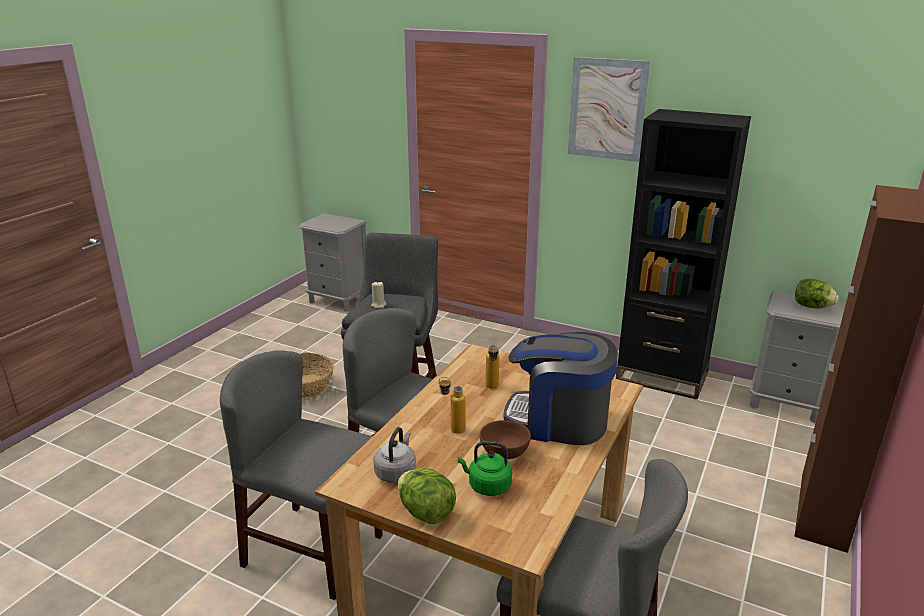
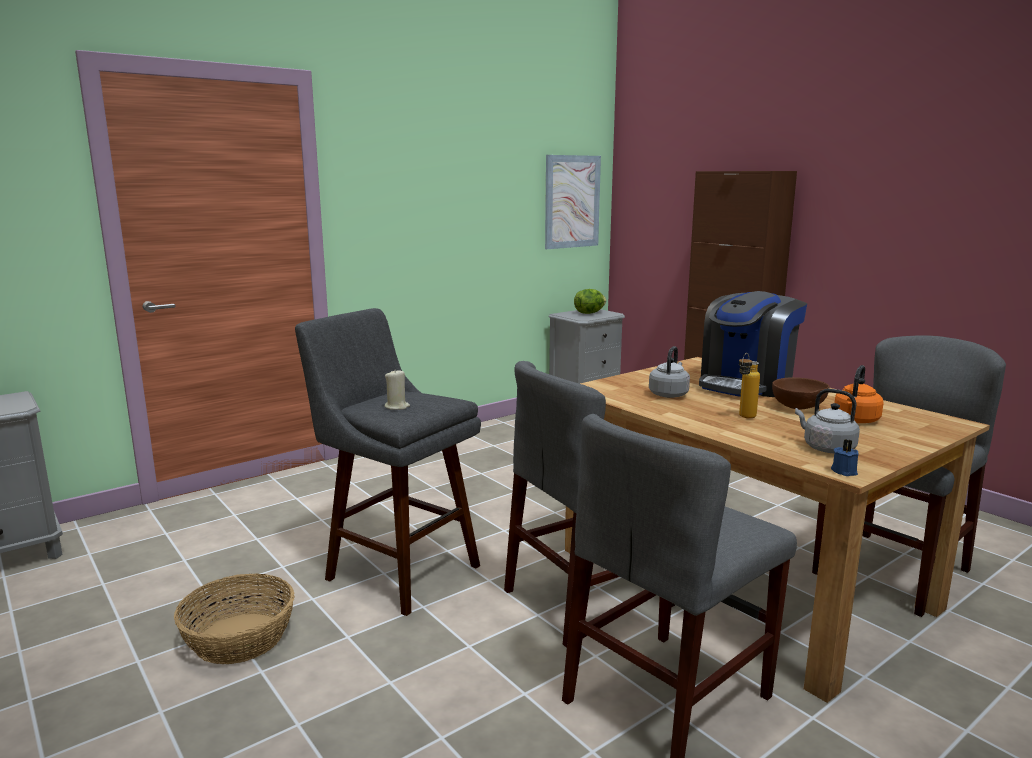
camera: 65 degrees left, 10 degrees down
(346, 483) = (844, 471): none -> blue candle
(426, 512) = (902, 446): lettuce -> none
(487, 486) = (855, 420): green kettle -> orange kettle
(492, 388) = (669, 394): bottle -> grey kettle
(607, 109) = (389, 159): picture -> picture (572, 202)
(661, 376) = (501, 431): black bookcase -> none

